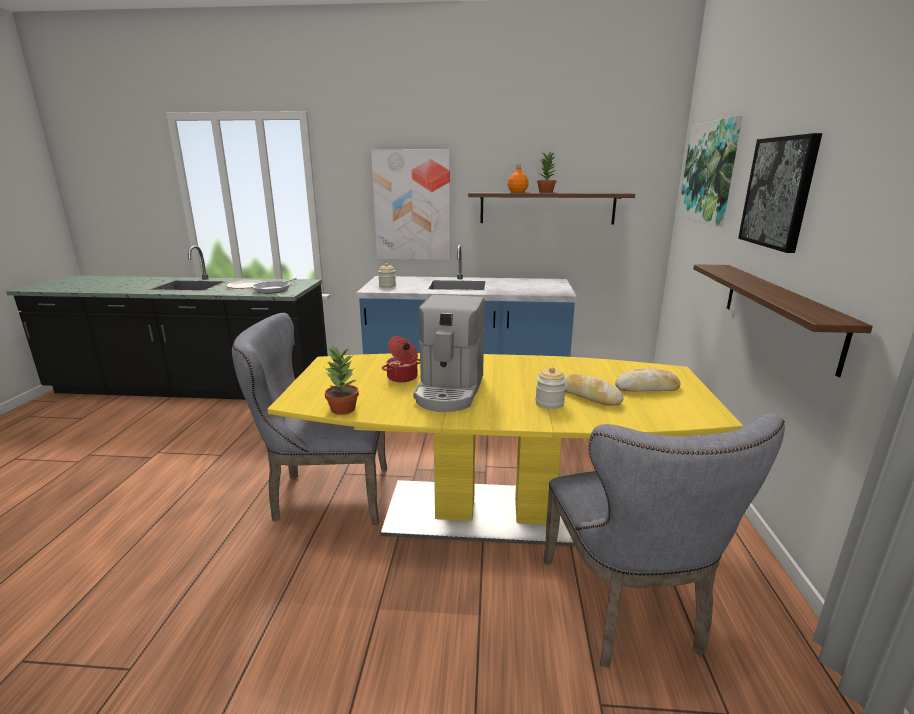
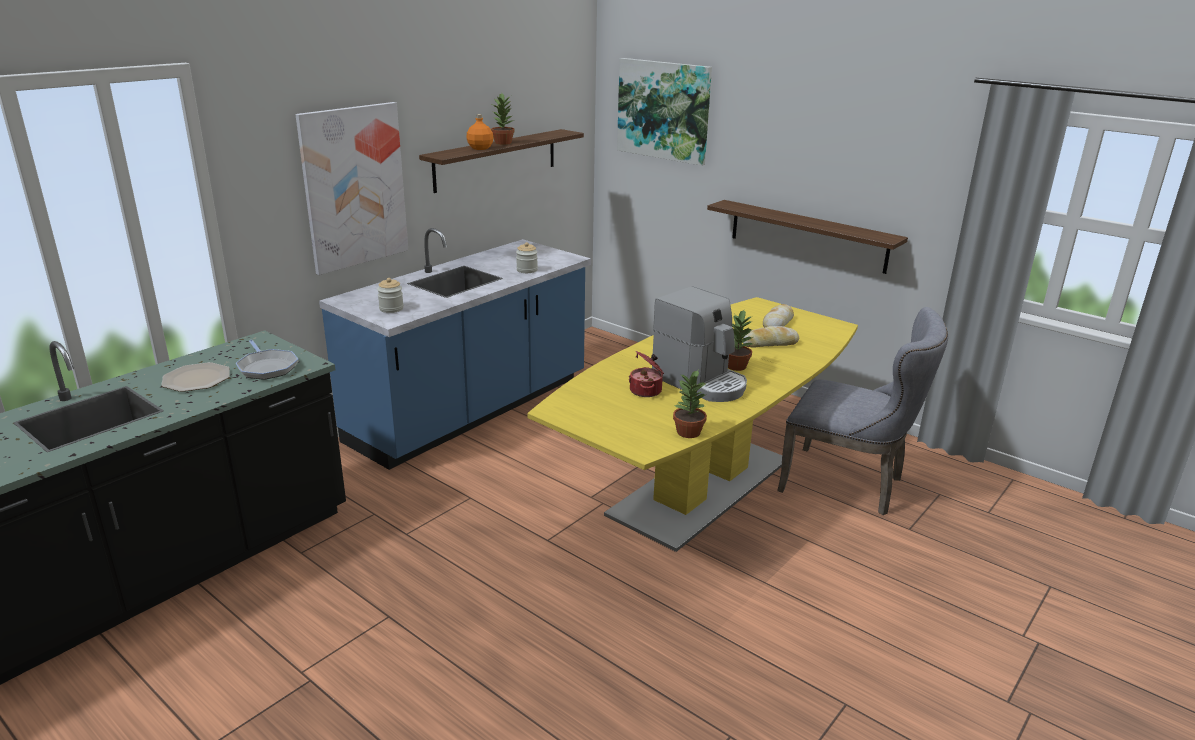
camera: 55 degrees left, 5 degrees up
(324, 496) = (576, 564): grey chair -> none
(508, 395) = (736, 366): none -> potted plant
(549, 403) = (767, 359): jar -> jar (527, 270)
(778, 192) = (784, 142): picture -> none

